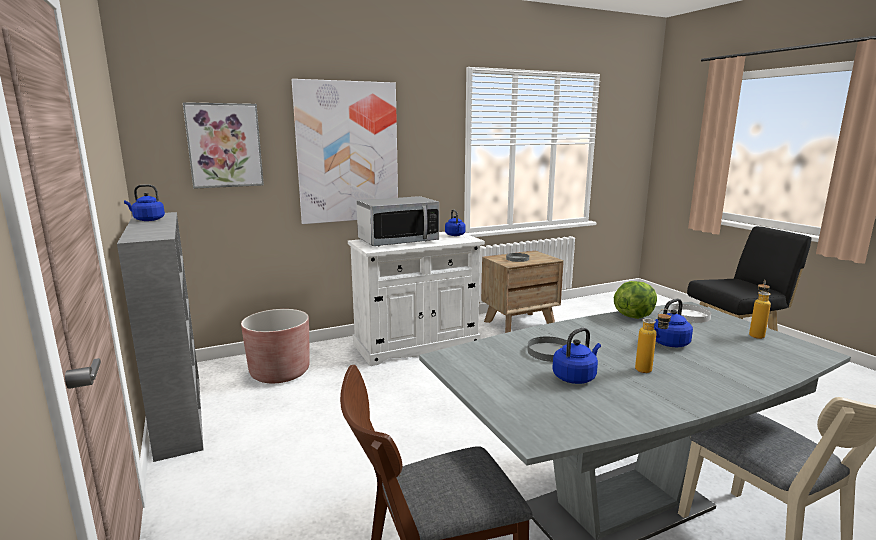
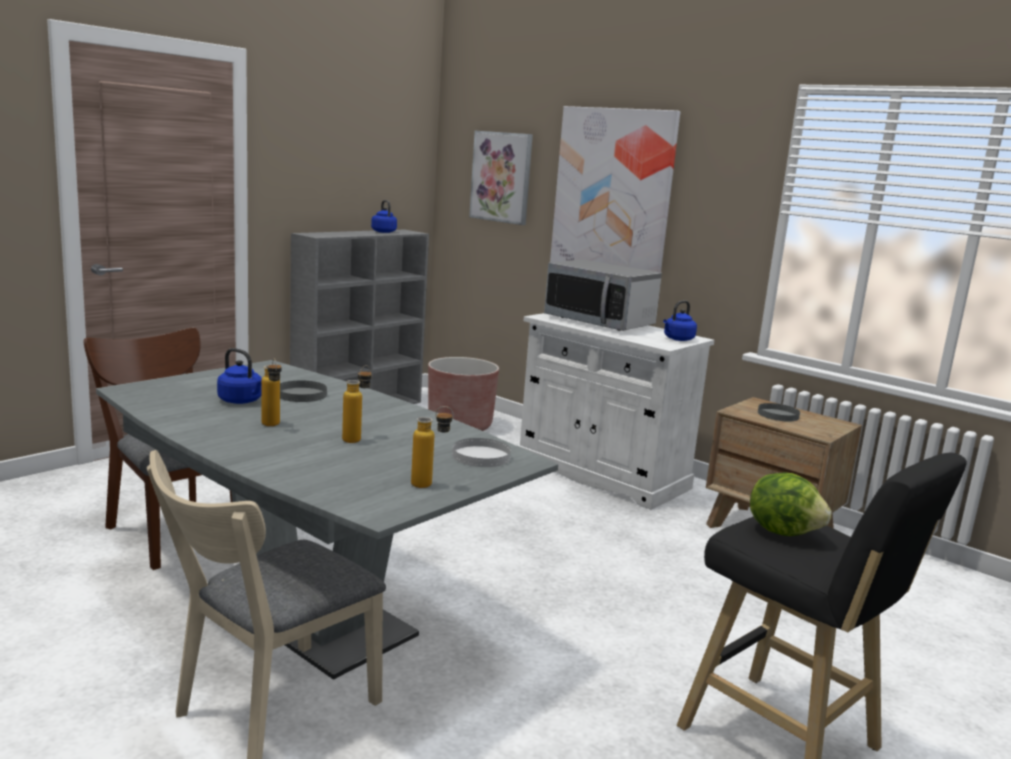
camera: 65 degrees right, 0 degrees up
(633, 316) = (450, 429): lettuce -> lettuce (783, 531)
(668, 344) = (356, 438): blue kettle -> bottle

